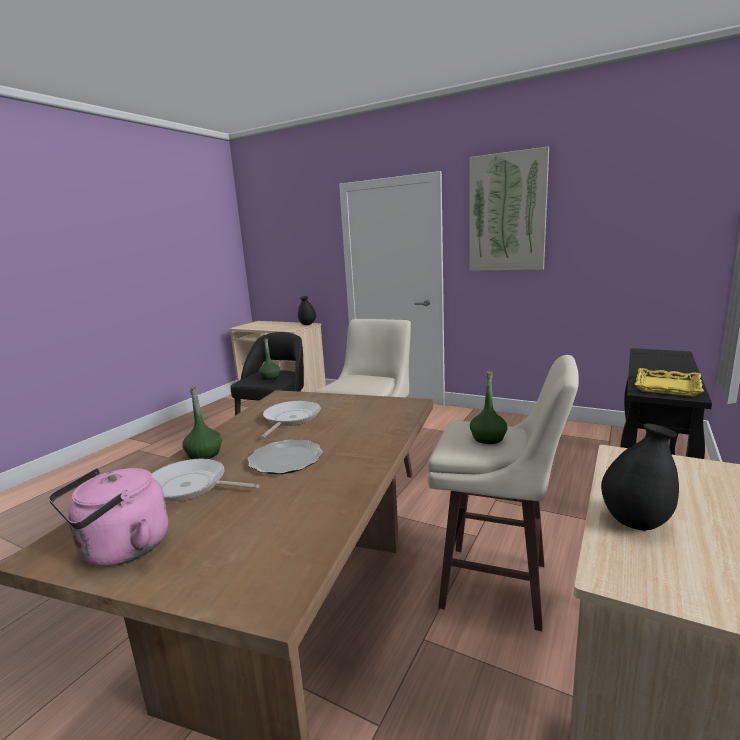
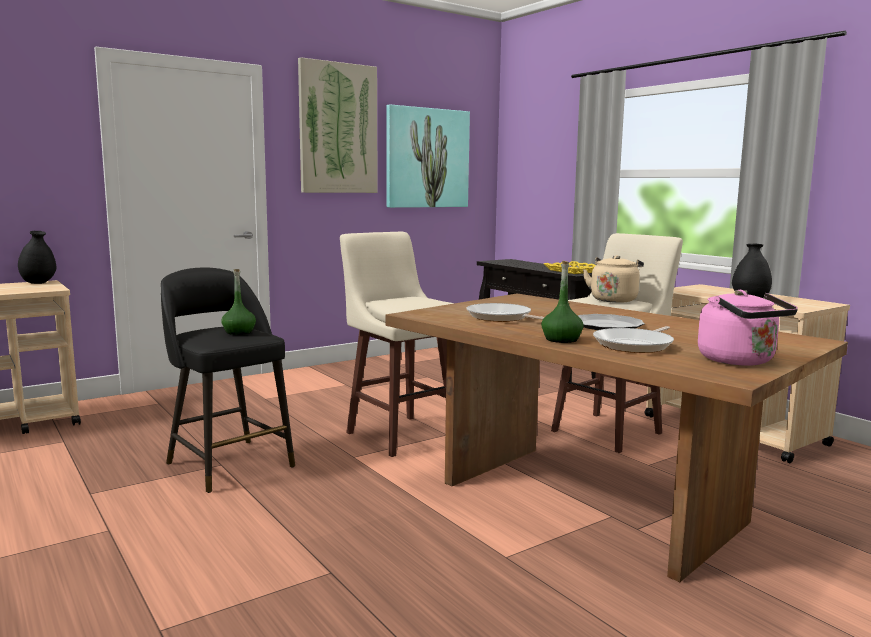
camera: 65 degrees left, 5 degrees down
(488, 438) = (614, 299): green bottle -> beige kettle
(613, 231) = (427, 158): none -> picture

